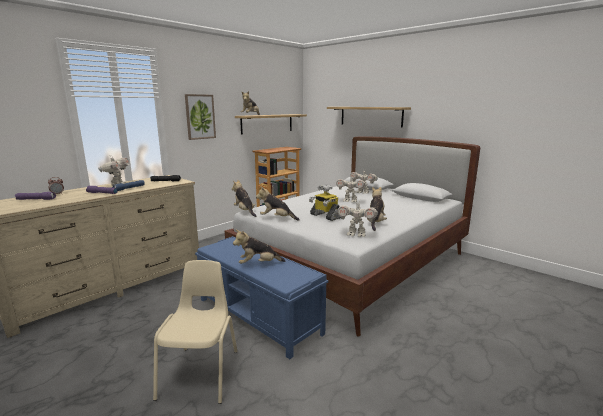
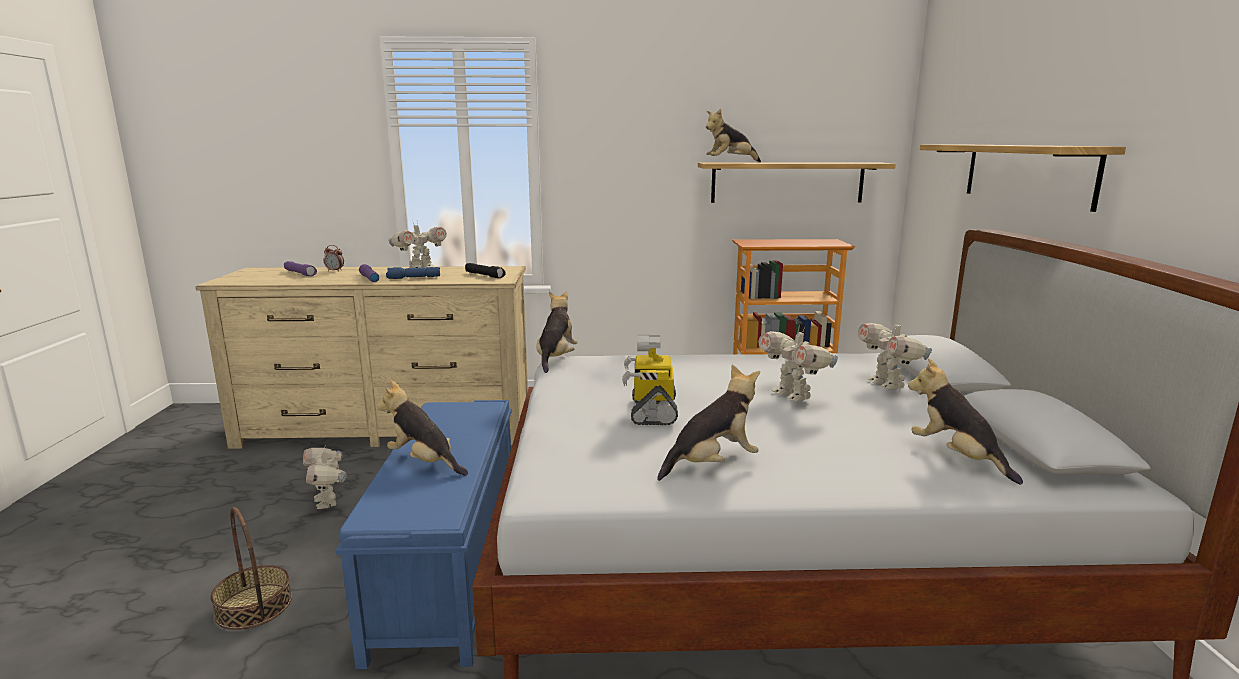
camera: 45 degrees right, 0 degrees up
(200, 117) = (615, 162): picture -> none
(201, 373) = (254, 606): beige chair -> basket
(277, 218) = (562, 387): plush toy -> plush toy (956, 457)
(356, 234) = (598, 472): toy robot -> toy robot (328, 502)

